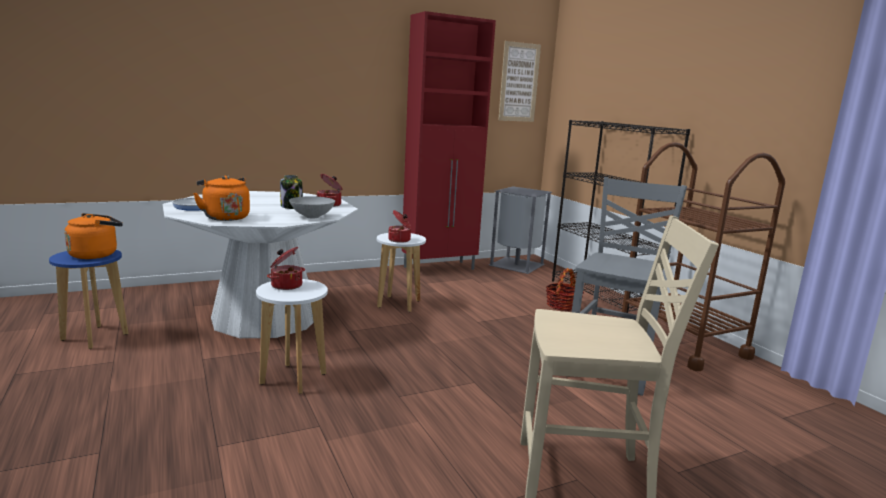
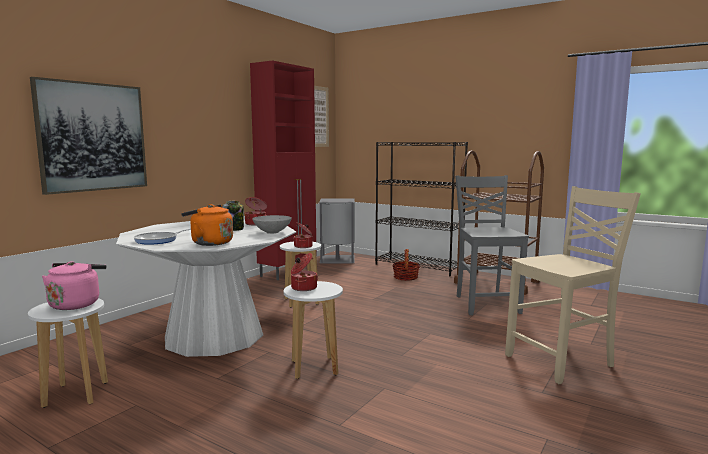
camera: 30 degrees left, 5 degrees down
(94, 337) = (75, 394): blue stool -> white stool
(96, 254) = (76, 304): orange kettle -> pink kettle
(204, 95) = (93, 137): none -> picture

